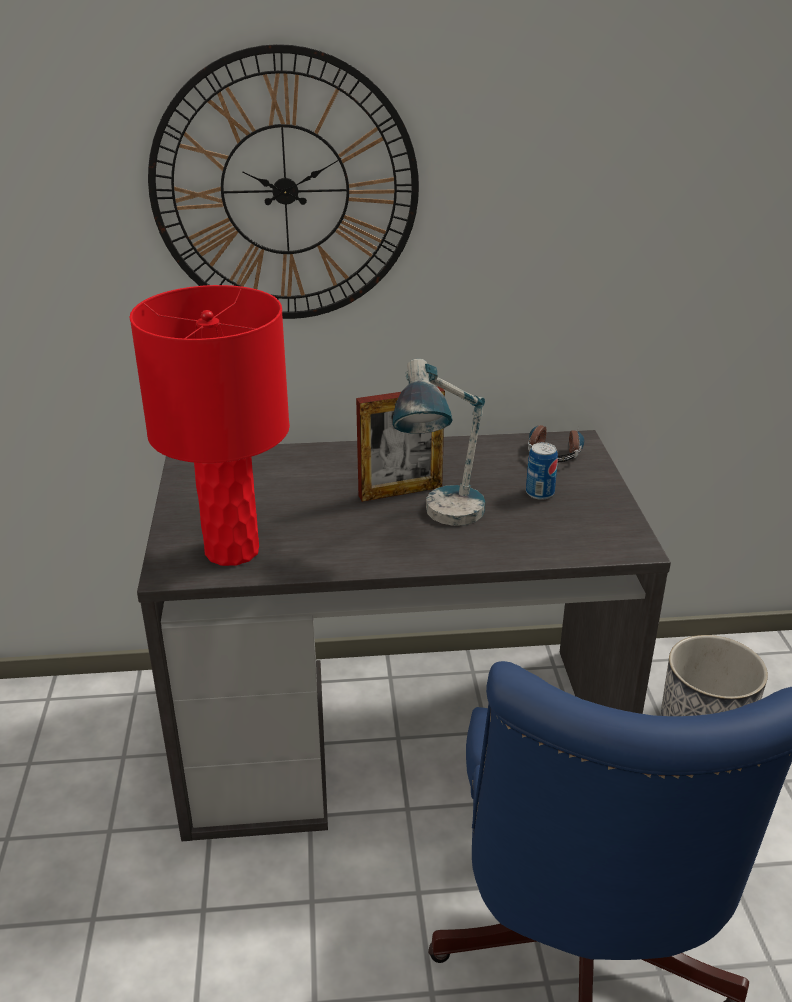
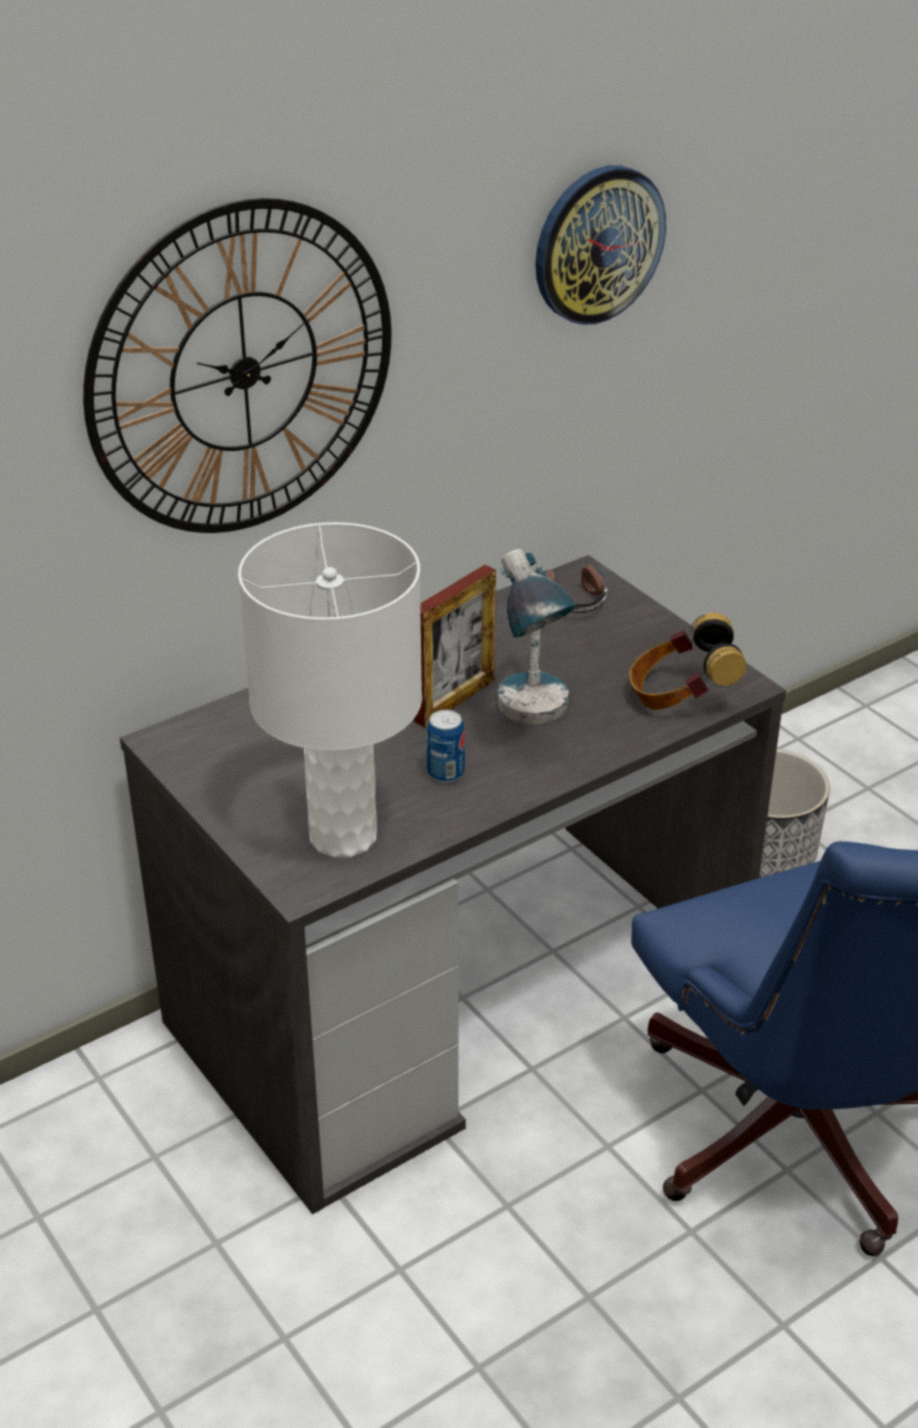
camera: 30 degrees left, 5 degrees up
(232, 550) = (342, 835): red table lamp -> white table lamp
(540, 493) = (600, 653): can -> can (445, 773)
(574, 540) = (680, 697): none -> headphones
(627, 161) = (598, 244): none -> wall clock

